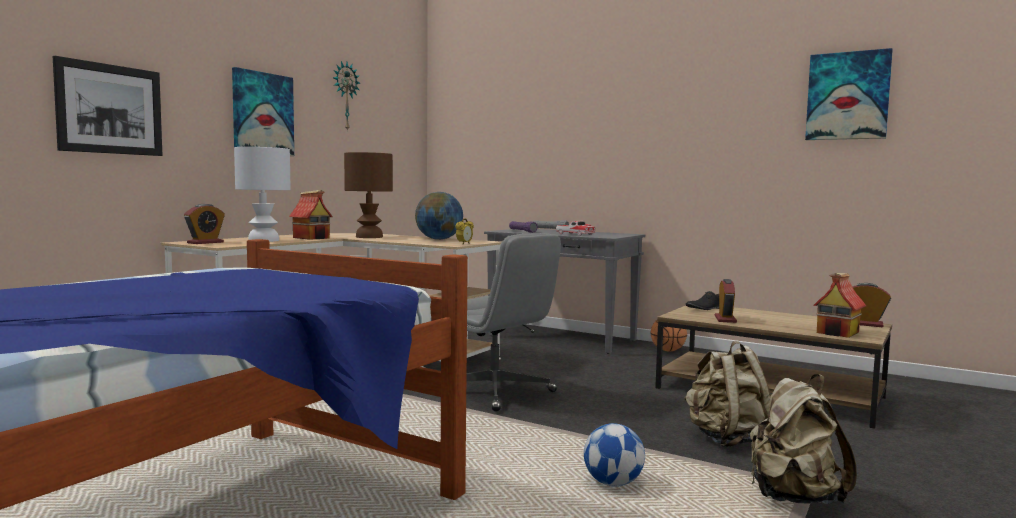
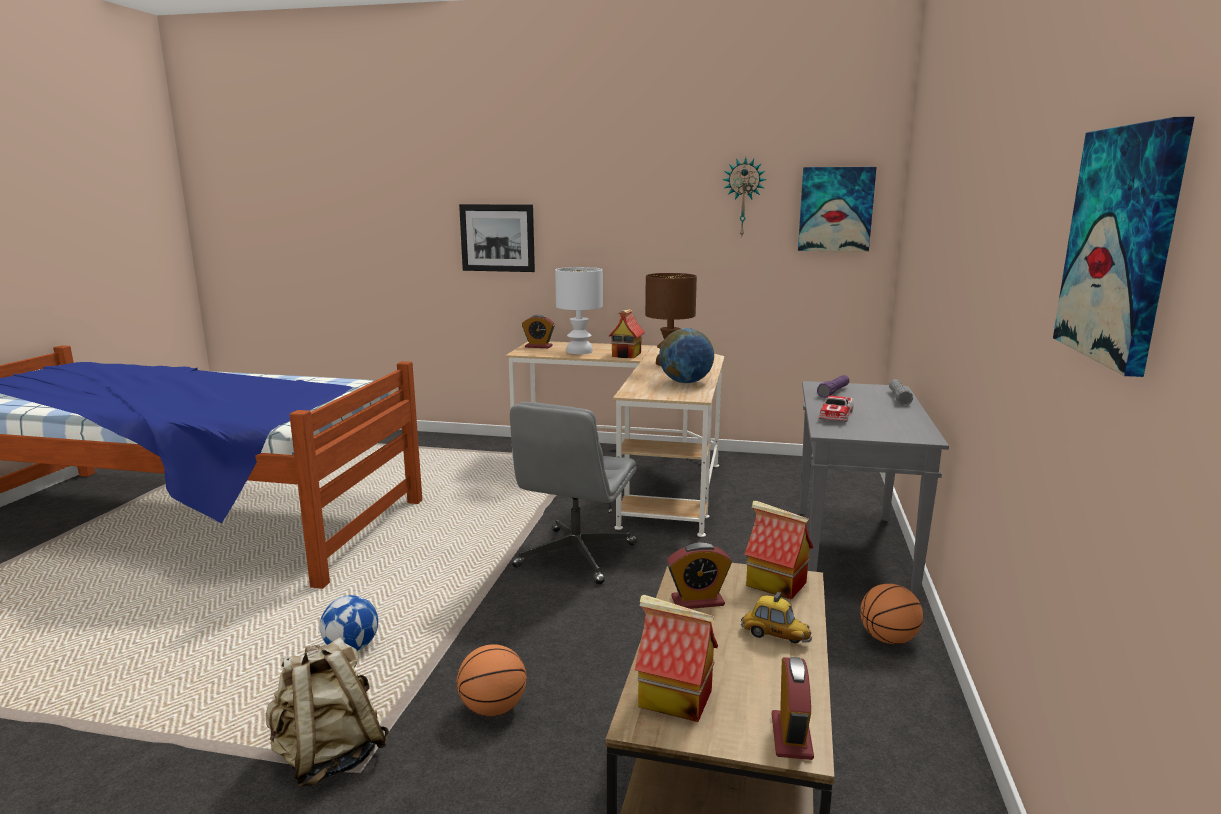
camera: 70 degrees right, 10 degrees up
(262, 114) = (632, 228): picture -> picture (835, 209)
(464, 244) = (646, 395): alarm clock -> none
(705, 308) = (774, 584): black shoe -> toy house
(727, 439) = (493, 709): beige backpack -> basketball
(768, 315) = (775, 636): none -> toy car

